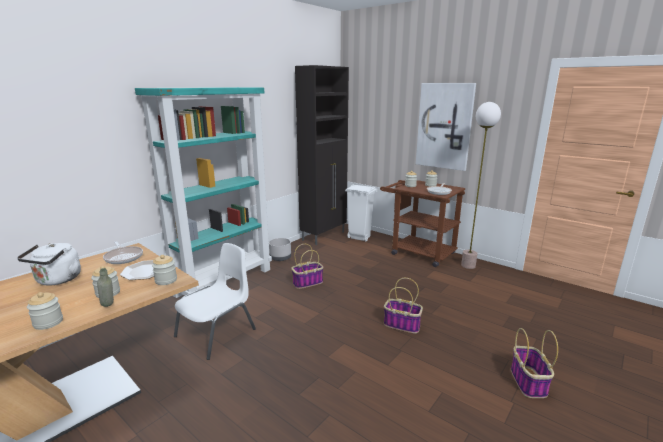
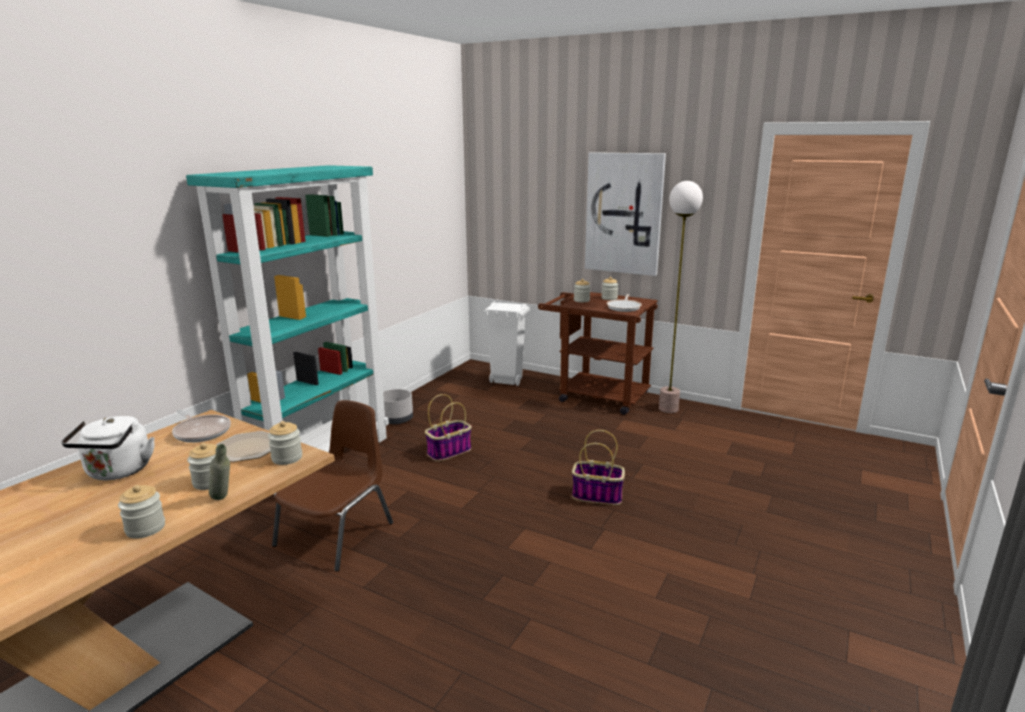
camera: 10 degrees left, 0 degrees up
(217, 333) = (337, 534): white chair -> brown chair
(324, 236) = (453, 382): black cabinet -> none
(528, 382) = (770, 548): basket -> none

